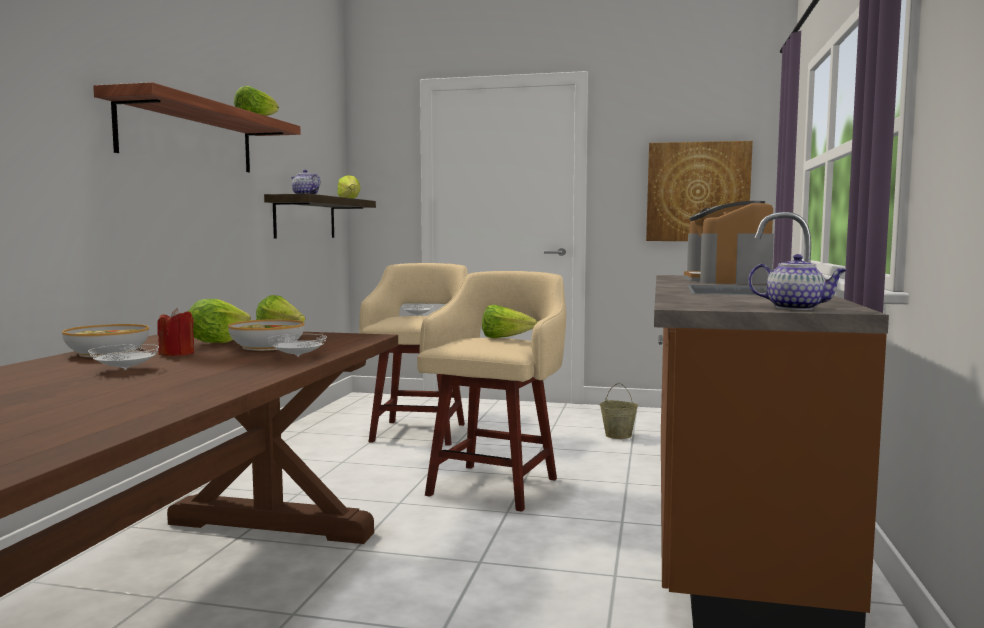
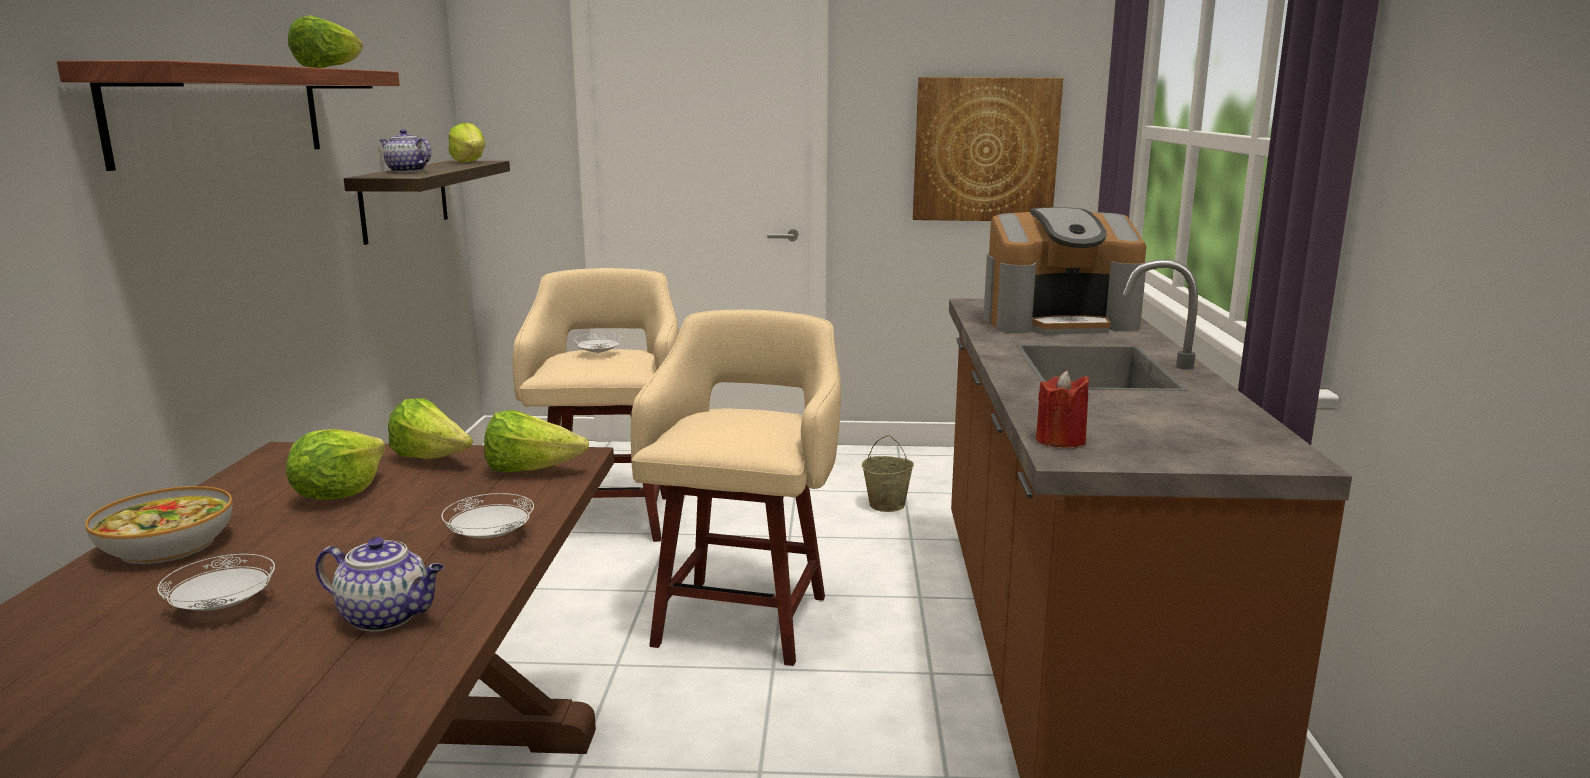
camera: 10 degrees left, 10 degrees up
(177, 354) = (289, 542): red candle -> red candle (1060, 440)
(268, 346) = (428, 504): bowl -> none
(505, 338) = (754, 419): lettuce -> lettuce (531, 471)
(727, 280) = (1059, 321): coffee machine -> coffee machine turned 90 degrees counterclockwise
(796, 308) = (1221, 453): teapot -> teapot (387, 617)

